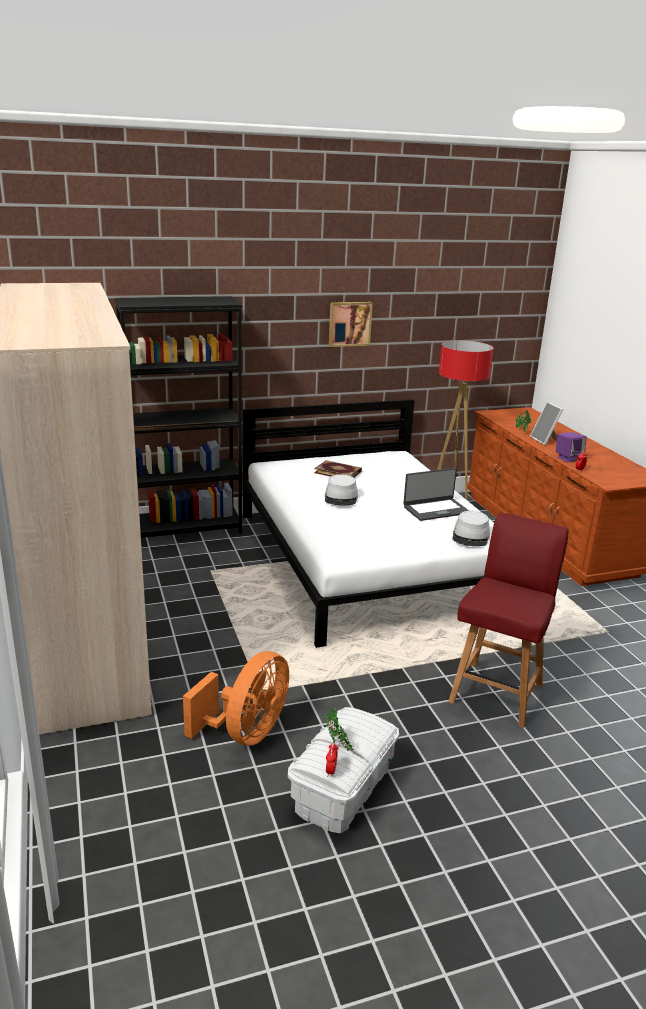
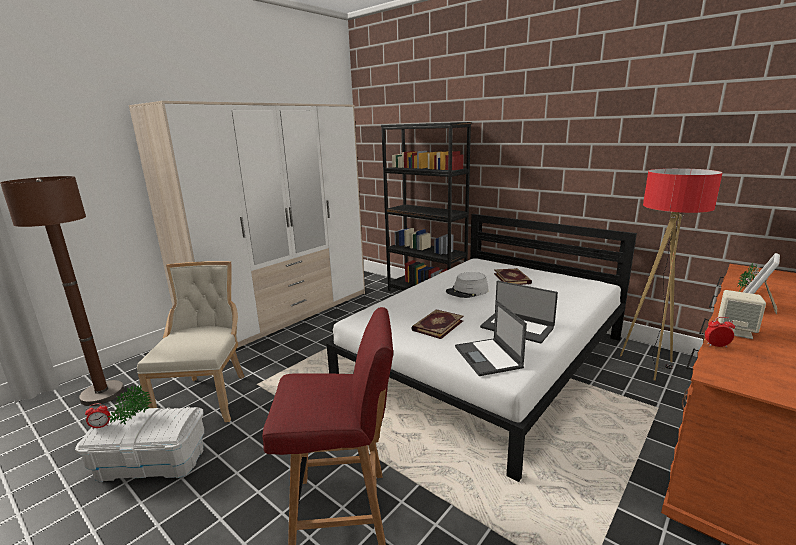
camera: 60 degrees right, 5 degrees down
(129, 826) = (102, 394): none -> brown floor lamp
(246, 733) = (207, 396): orange fan -> beige chair
(349, 323) = (571, 147): picture -> none
(394, 533) = (437, 325): none -> book
(471, 536) = (488, 357): grey hat -> laptop
(568, 458) = (735, 331): purple speaker -> beige speaker

